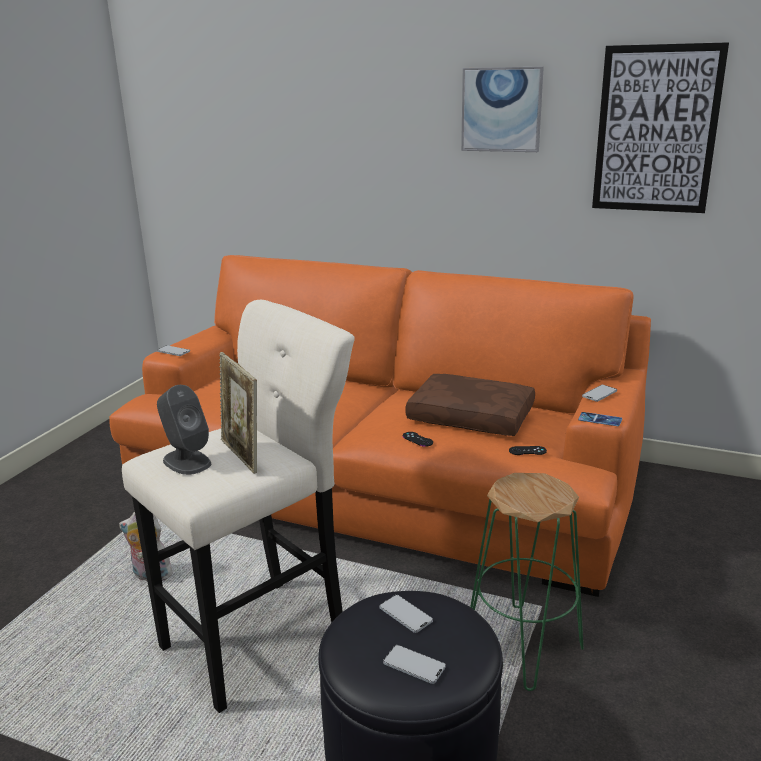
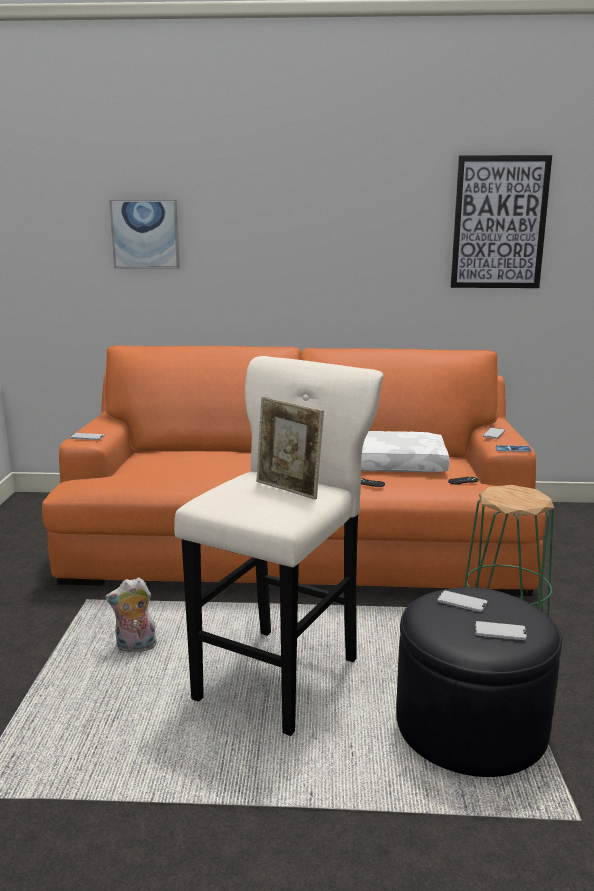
camera: 20 degrees left, 5 degrees down
(186, 461) = (243, 499): grey speaker -> none
(472, 417) = (396, 464): brown pillow -> white pillow
(501, 109) = (372, 207): picture -> picture (145, 234)

